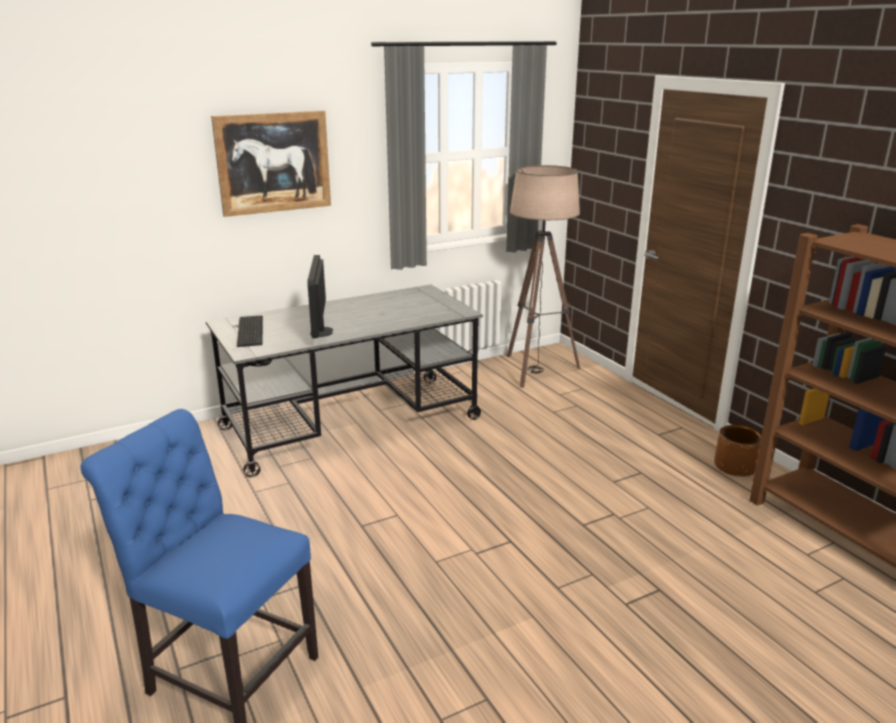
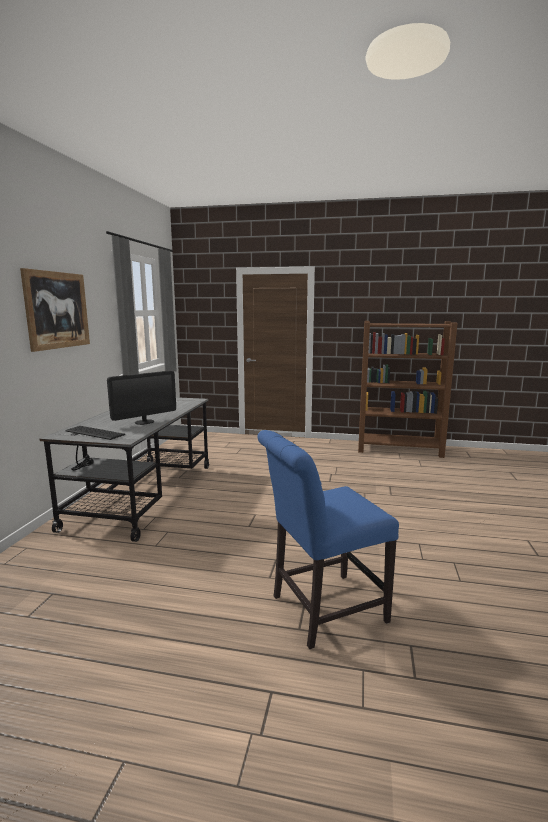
camera: 50 degrees left, 10 degrees down
(321, 332) = (144, 422): monitor -> monitor turned 75 degrees counterclockwise
(536, 370) = (194, 442): floor lamp -> none
(736, 467) = (334, 445): brown planter -> none

